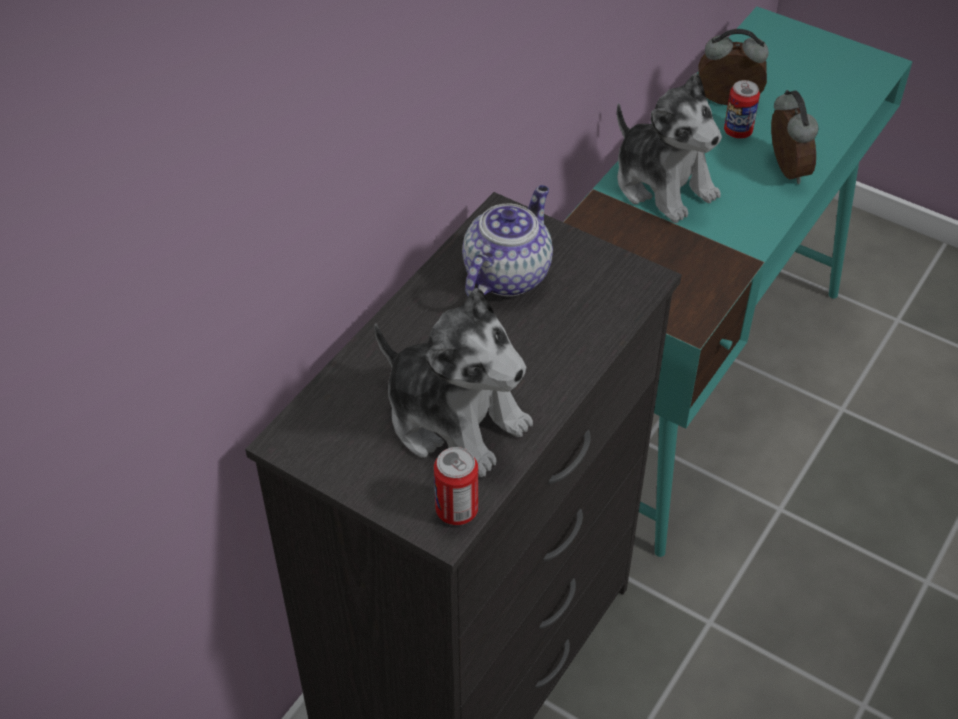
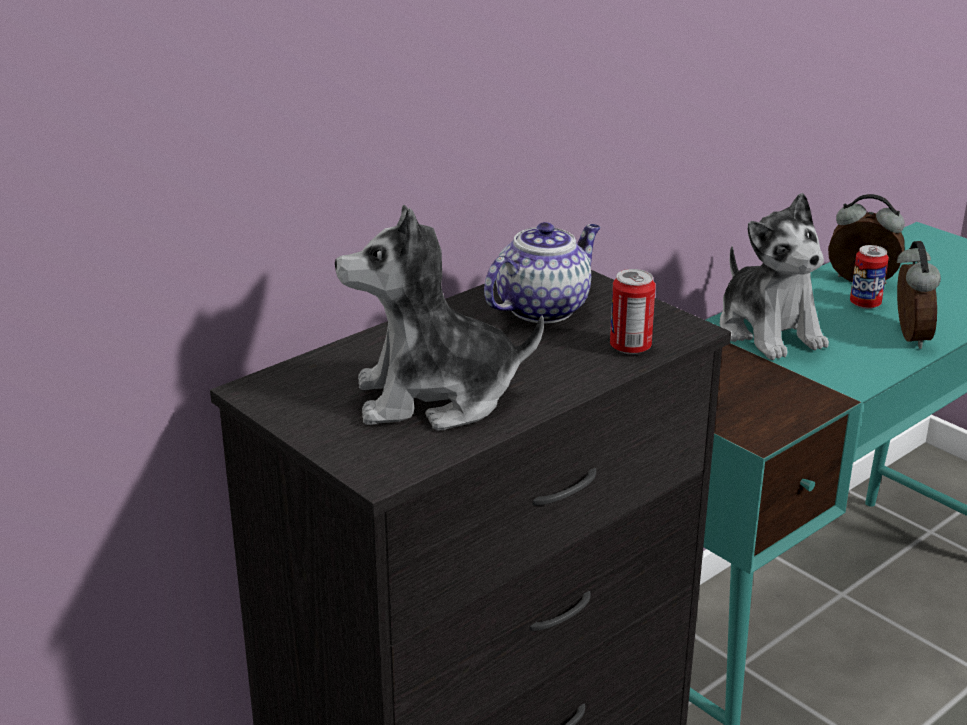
camera: 15 degrees right, 20 degrees down
(455, 419) = (435, 398): plush toy -> plush toy turned 120 degrees clockwise
(456, 510) = (400, 463): can -> can (630, 347)

